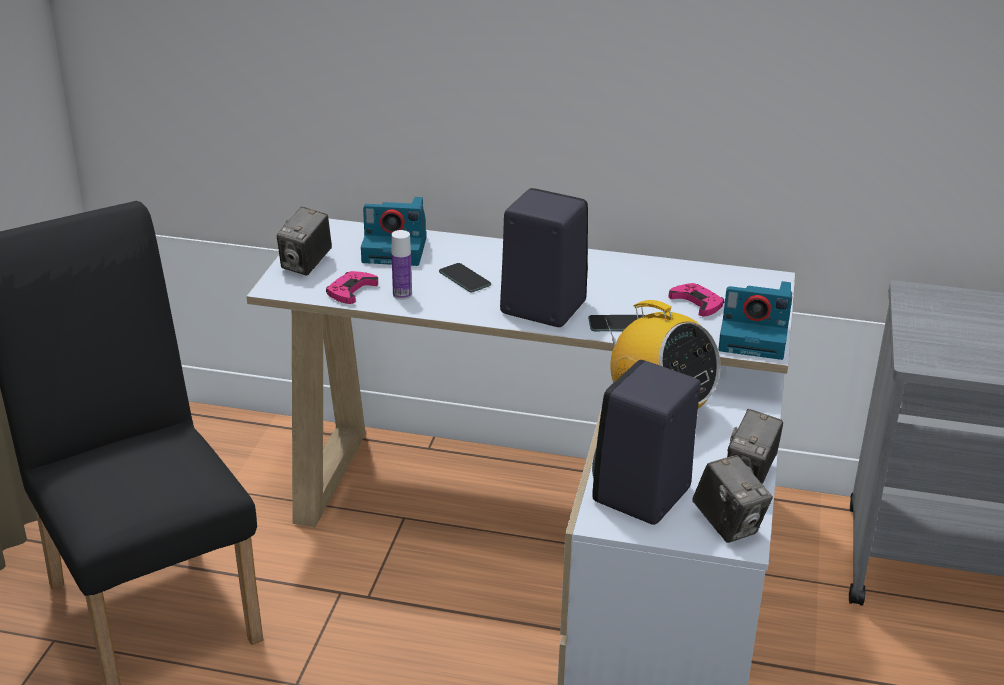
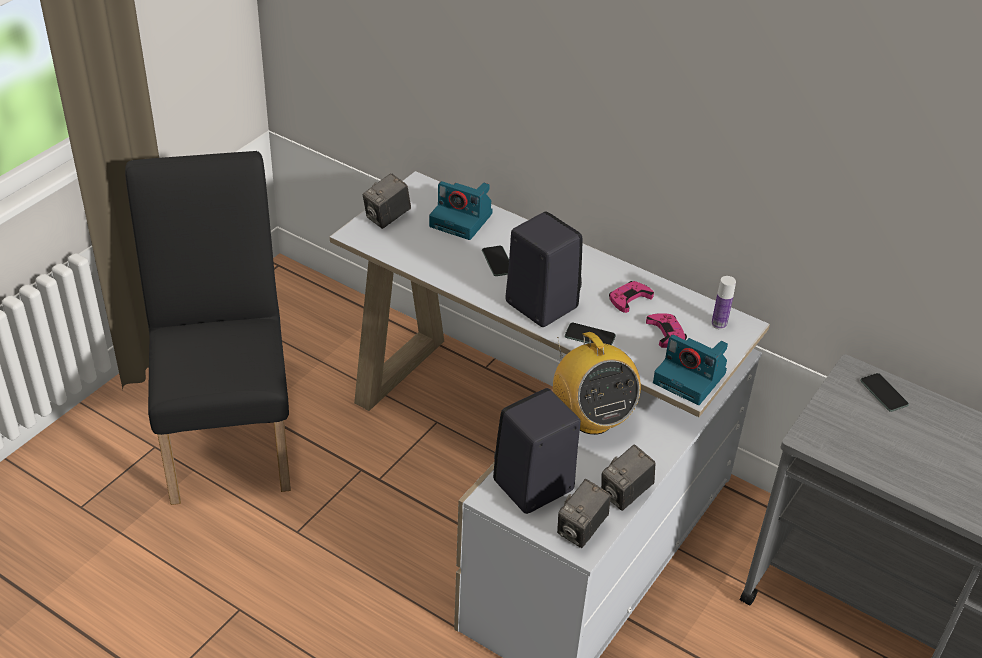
camera: 20 degrees right, 10 degrees up
(351, 291) = (406, 251): pink game controller -> pink game controller (629, 299)
(402, 295) = (442, 265): bottle -> bottle (719, 324)
(728, 524) = (581, 530): camera -> camera turned 45 degrees clockwise
(957, 304) = (883, 393): none -> phone

